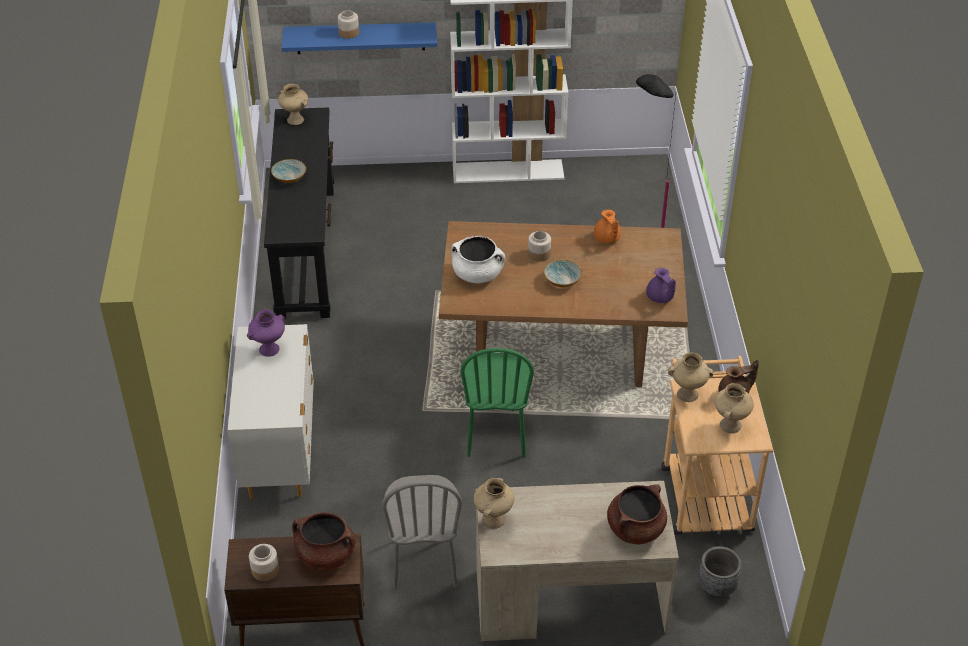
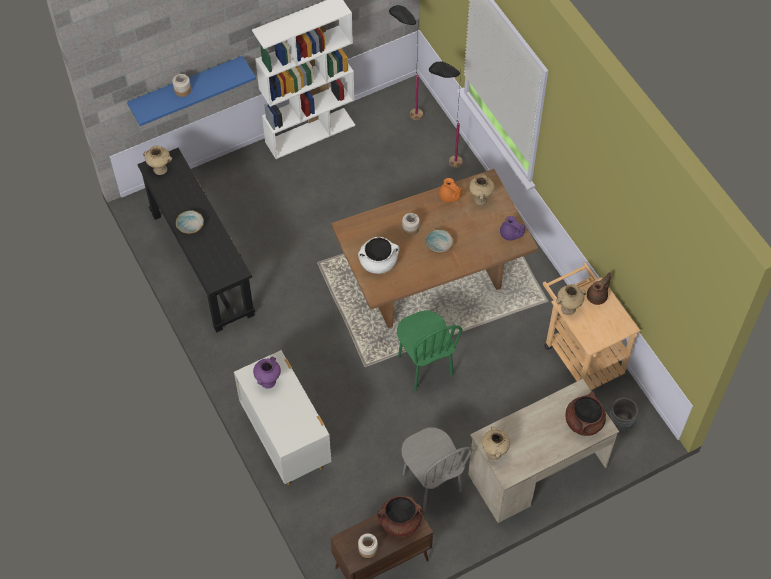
camera: 25 degrees left, 15 degrees up
(630, 185) = (405, 114): none -> black floor lamp
(730, 424) = (606, 321): beige vase -> beige vase (480, 199)

